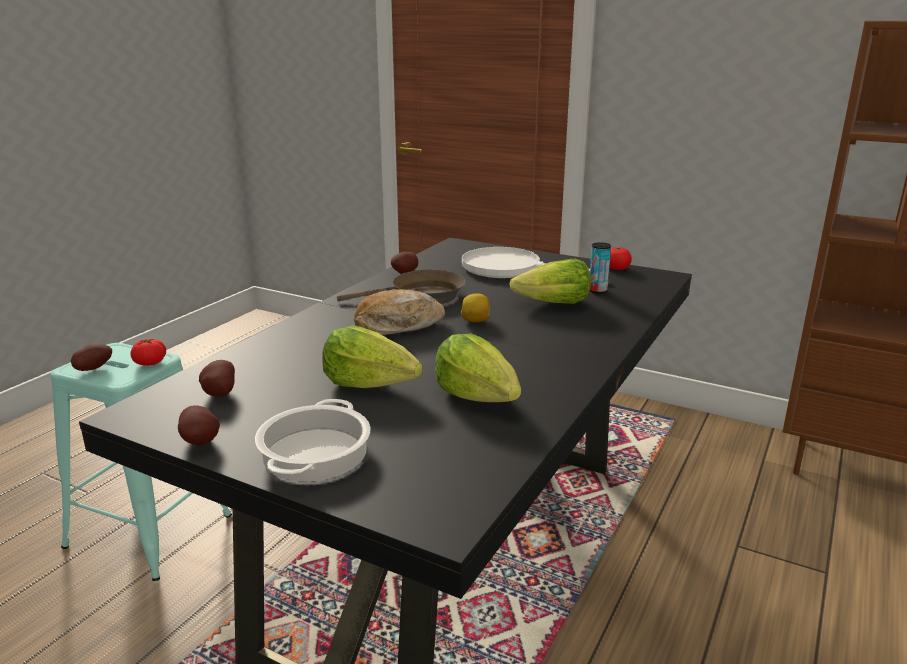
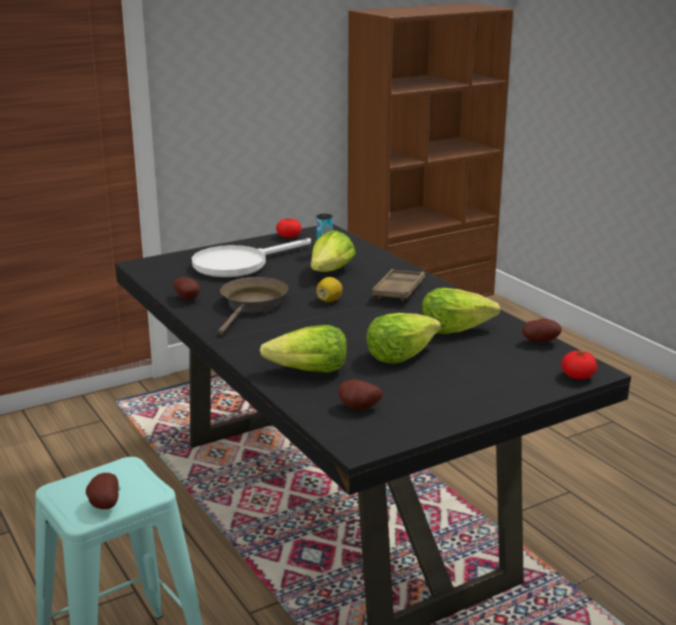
camera: 60 degrees left, 0 degrees up
(150, 363) = (132, 472): tomato -> tomato (578, 376)
(201, 442) = (435, 424): potato -> potato (540, 341)
(290, 353) = (308, 371): none -> lettuce
(314, 452) = (484, 390): cooking pot -> none
(398, 325) = (303, 325): bread -> none
(553, 343) = (399, 290): none -> brown tray

